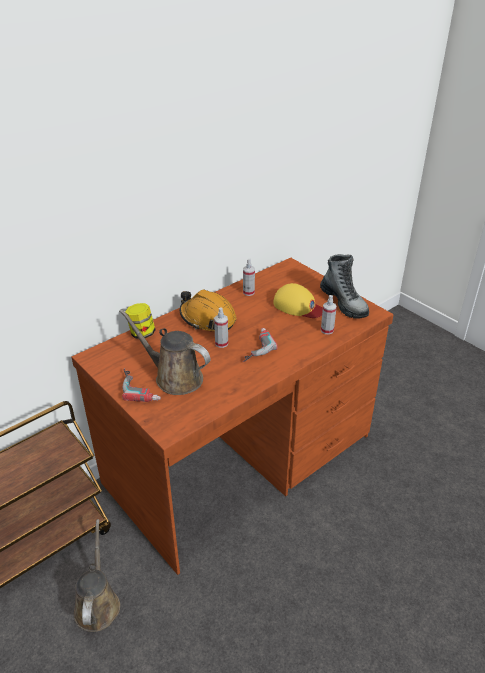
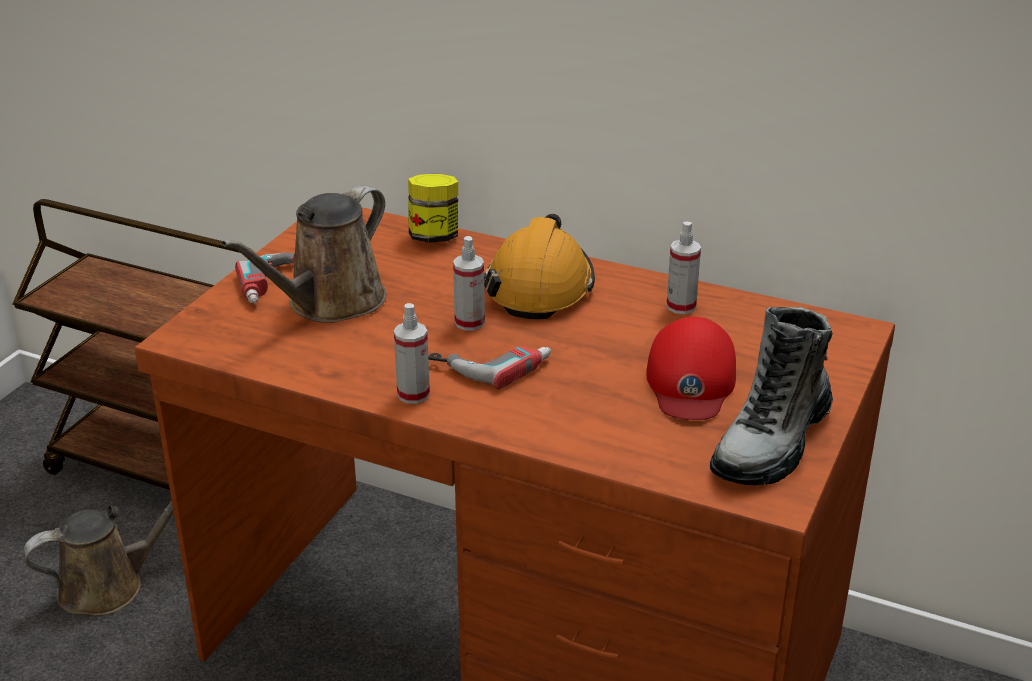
camera: 65 degrees right, 5 degrees down
(174, 377) = (330, 303): brown watering can -> brown watering can turned 150 degrees counterclockwise
(298, 306) = (690, 381): yellow cap -> red cap
(327, 330) = (630, 441): spray bottle -> spray bottle (413, 394)

